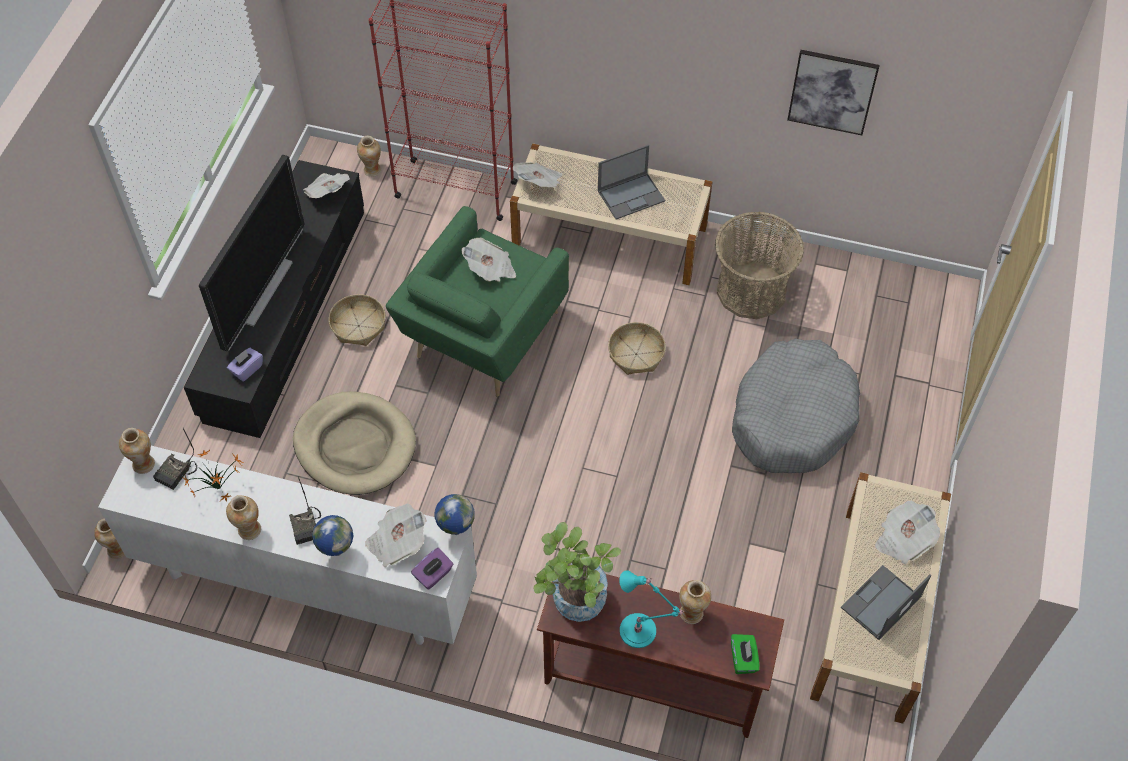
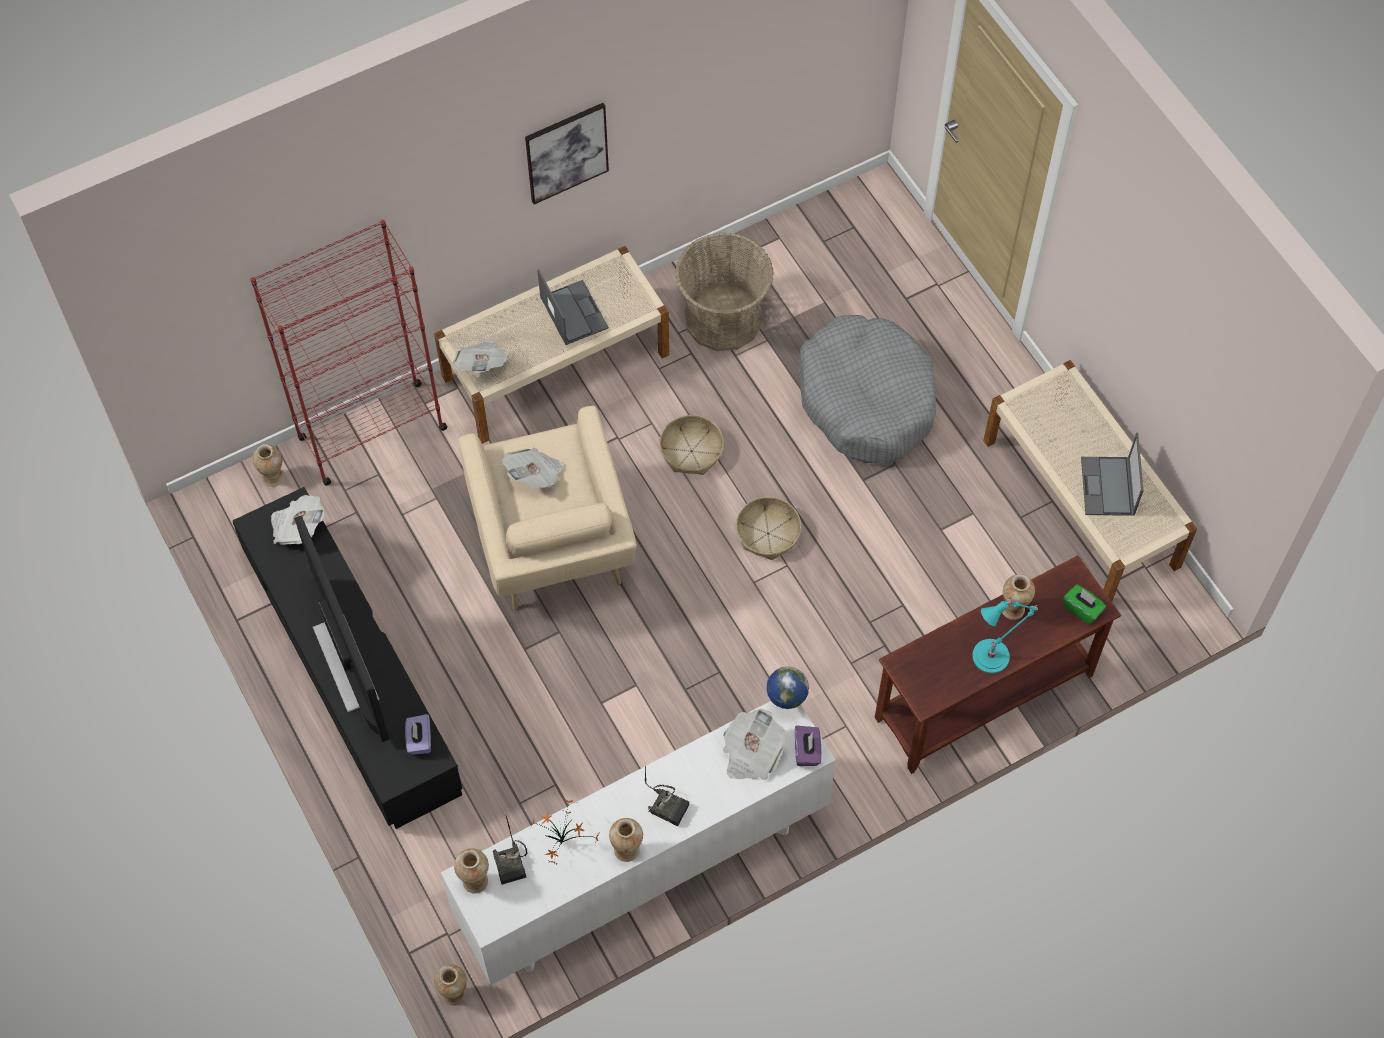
camera: 45 degrees left, 5 degrees up
(337, 552) = (715, 803): globe -> none
(355, 446) = (551, 729): beige dog bed -> none
(358, 326) = (431, 627): basket -> basket (767, 533)
(483, 339) = (552, 546): green armchair -> beige armchair
(574, 604) = (926, 679): potted plant -> none
(631, 195) = (573, 312): laptop -> laptop turned 45 degrees counterclockwise
(832, 91) = (718, 91): picture -> picture (566, 152)
(903, 539) = (1074, 424): newspaper -> none

